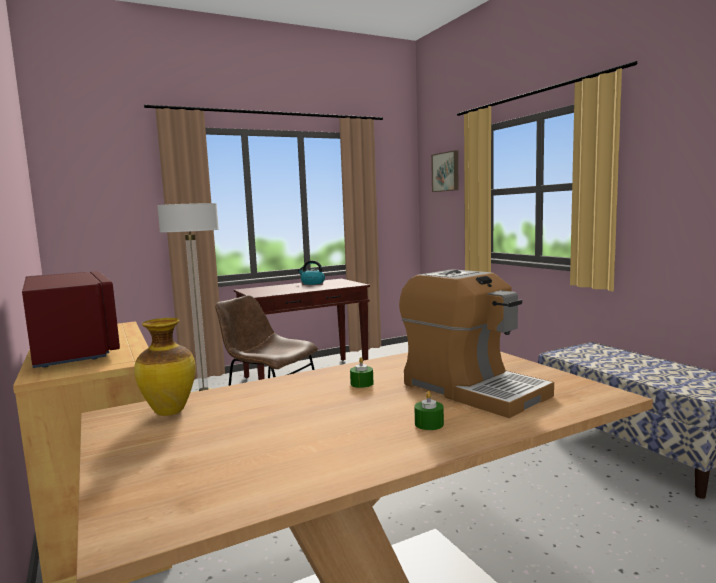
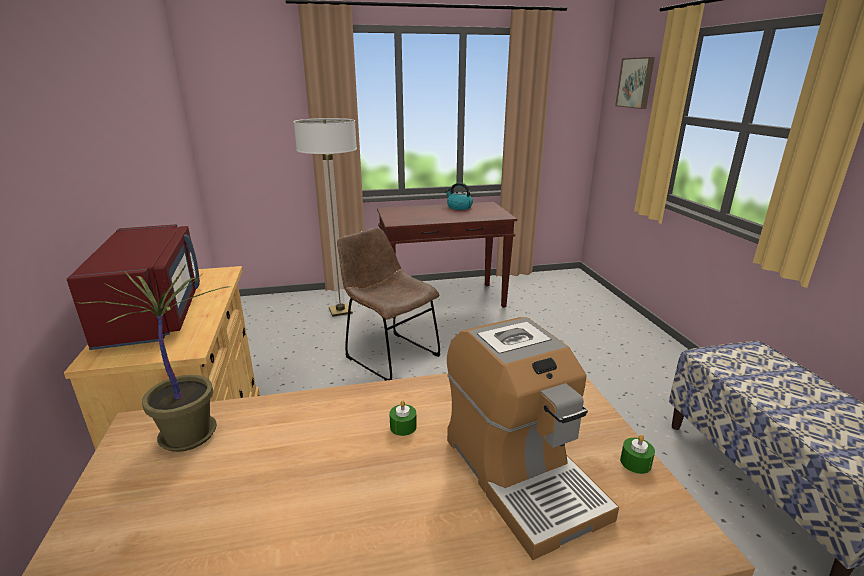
camera: 15 degrees right, 15 degrees up
(169, 412) = (189, 434): vase -> potted plant
(429, 424) = (430, 543): green candle -> green candle (635, 462)

